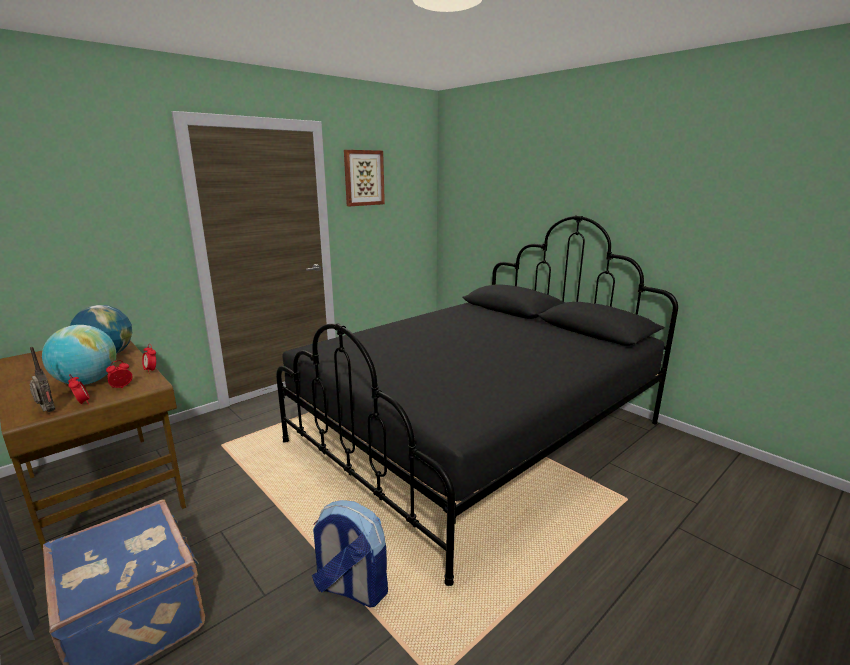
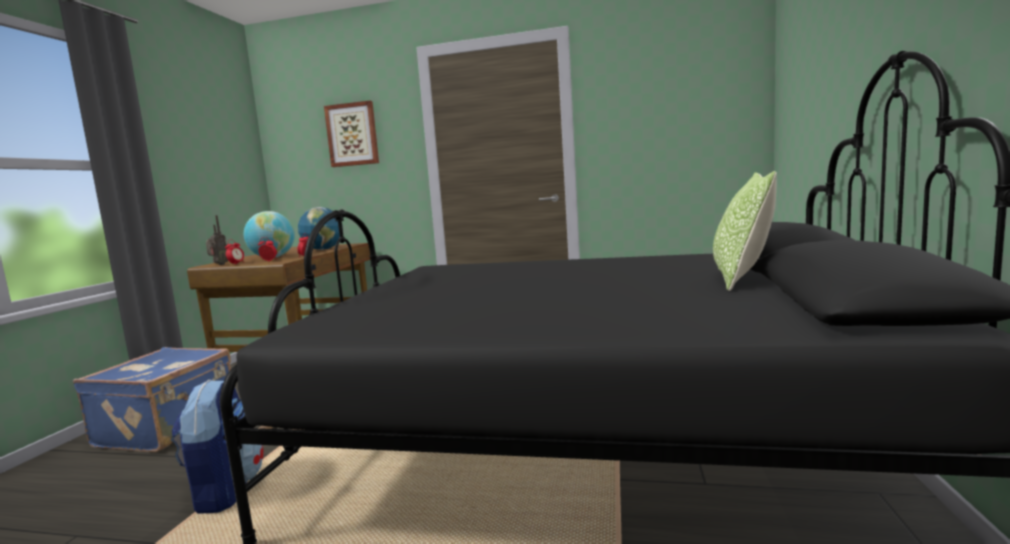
camera: 55 degrees right, 10 degrees down
(363, 178) = (629, 85): picture -> picture (352, 134)
(533, 324) = (741, 279): none -> pillow

